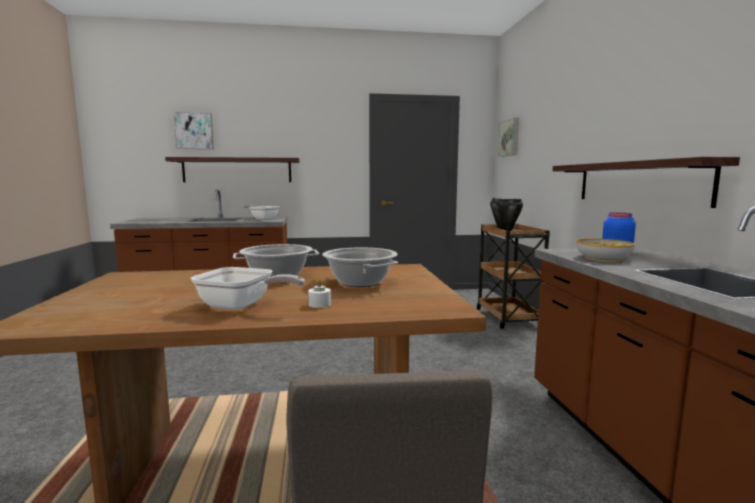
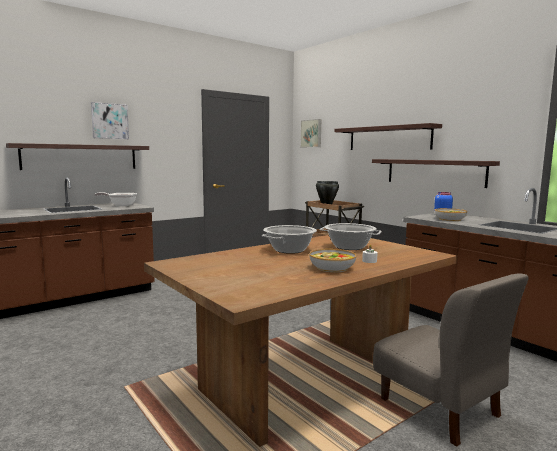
camera: 30 degrees left, 0 degrees up
(194, 131) = (32, 115): picture -> picture (109, 121)
(241, 306) = (332, 268): frying pan -> bowl
(584, 134) = (388, 138): none -> shelf

